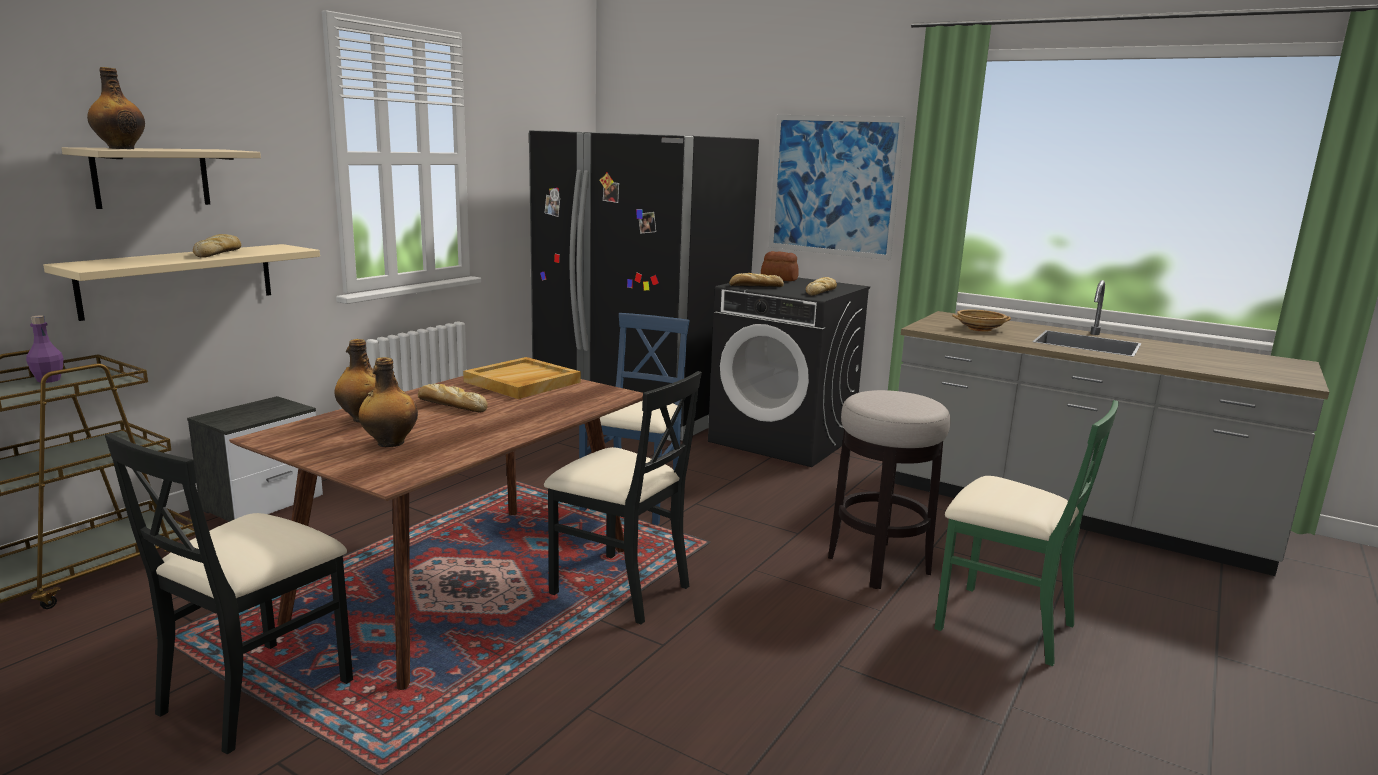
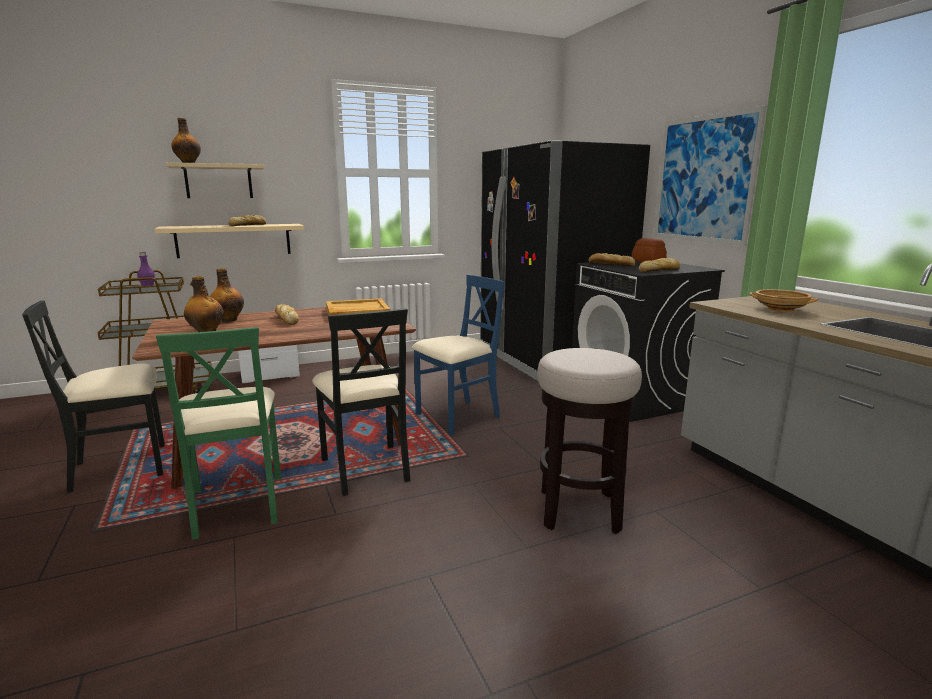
camera: 35 degrees right, 0 degrees up
(1003, 624) = (629, 602): green chair -> green chair (237, 505)

